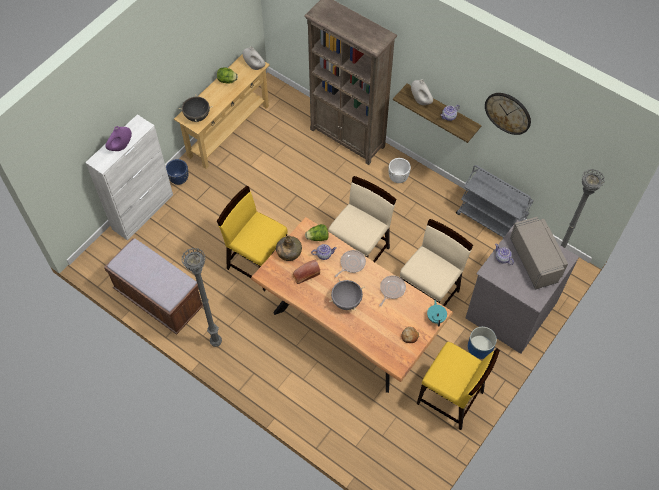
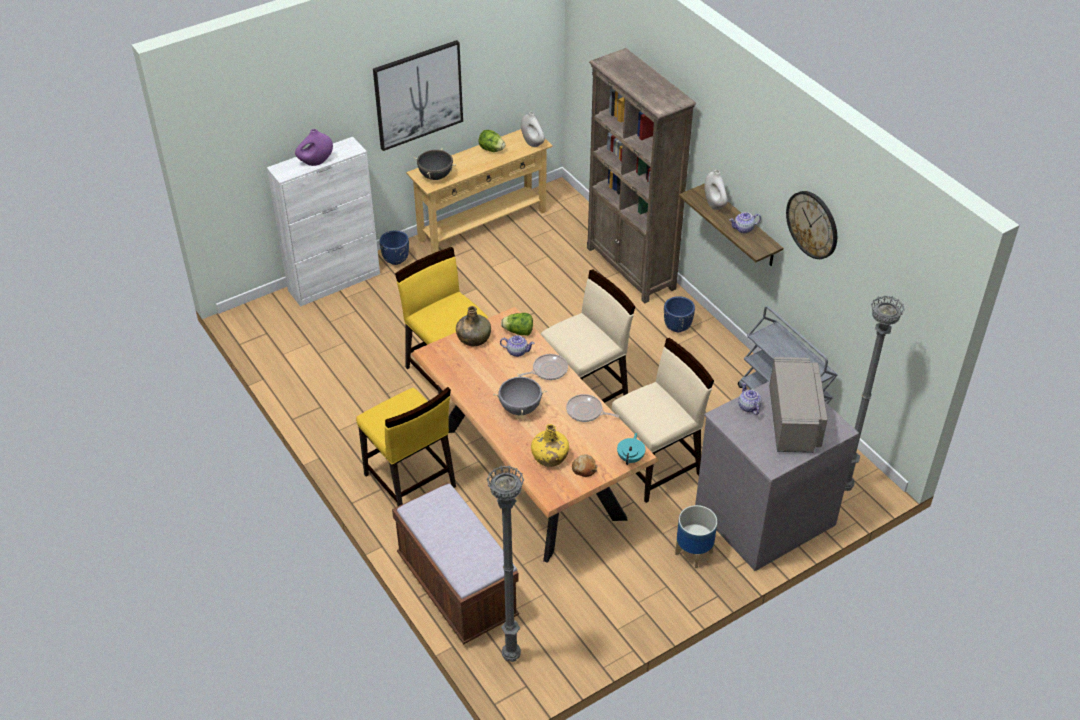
camera: 20 degrees right, 15 degrees down
(159, 299) = (305, 377): brown bench -> brown bench (457, 588)
(173, 65) = (418, 95): none -> picture
(216, 343) = (350, 443): grey floor lamp -> grey floor lamp (510, 658)
(305, 275) = (482, 367): bread -> none
(382, 334) = (549, 456): none -> yellow bottle
(391, 289) = (586, 411): frying pan -> frying pan turned 120 degrees counterclockwise
(398, 178) = (677, 327): white planter -> blue planter
(450, 398) = (629, 595): yellow chair -> yellow chair (409, 481)

